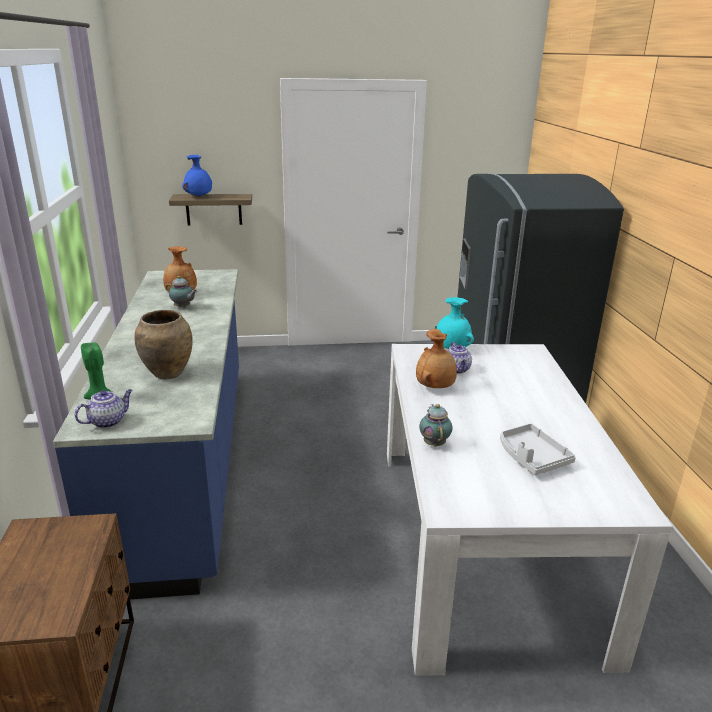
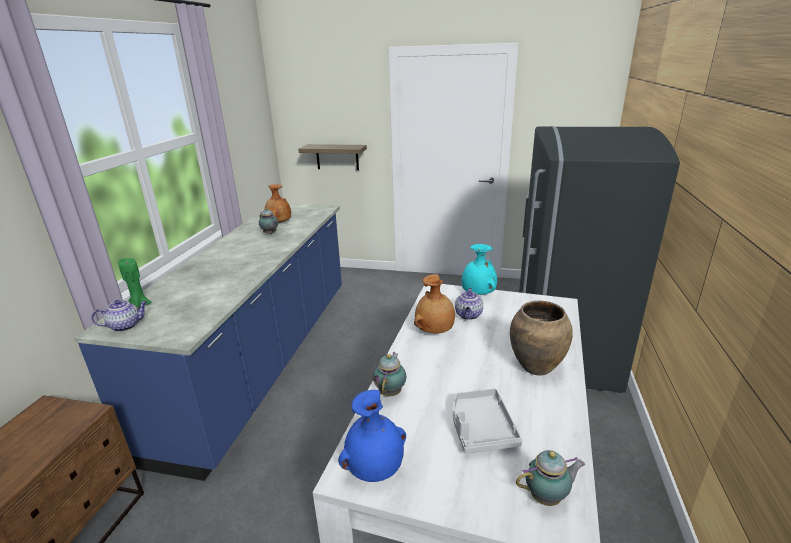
camera: 20 degrees right, 0 degrees up
(168, 374) = (207, 289): brown vase -> brown vase (536, 367)
(199, 197) = (323, 146): blue vase -> blue vase (375, 469)
(612, 493) = (547, 497): none -> teapot

